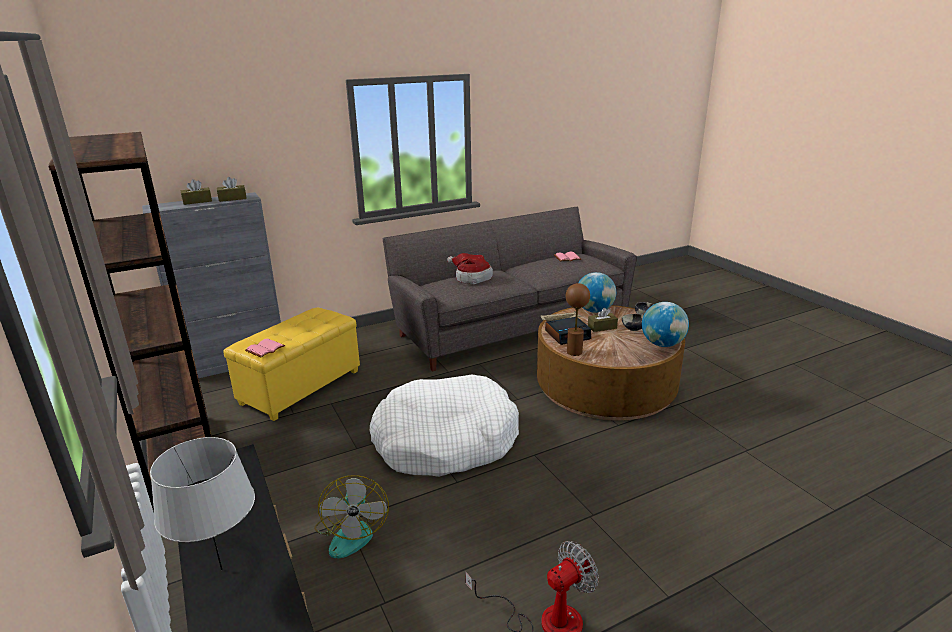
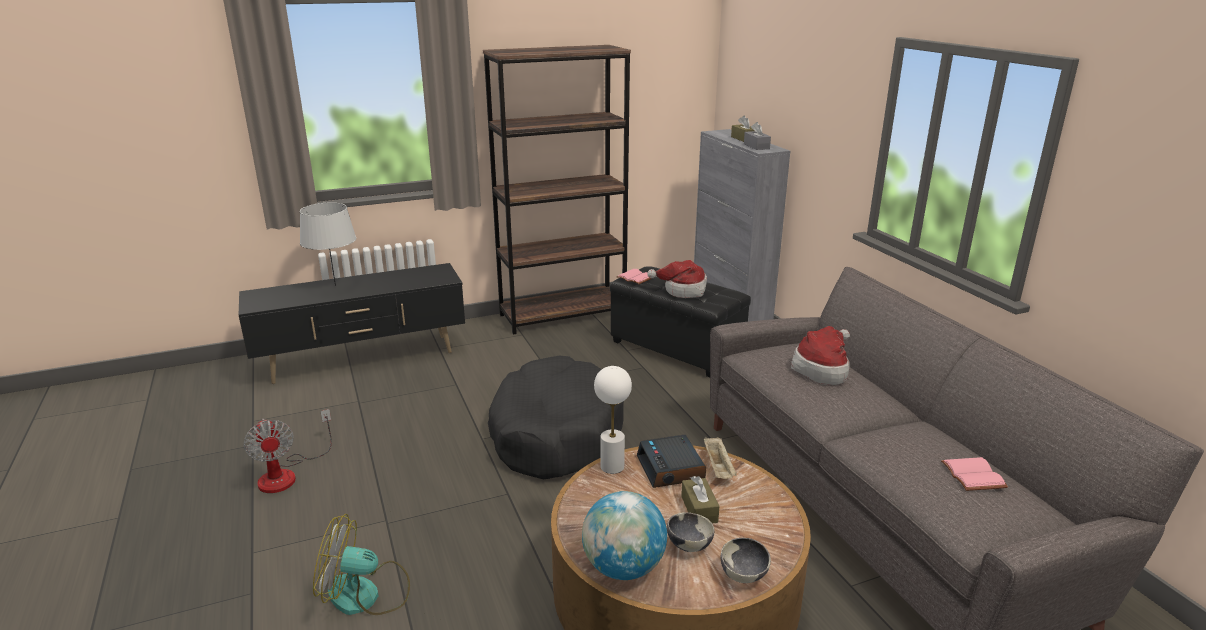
camera: 95 degrees right, 0 degrees up
(232, 198) = (756, 146): brown tissue box -> grey tissue box
(300, 387) = (677, 349): yellow ottoman -> black ottoman
(305, 328) = (683, 290): none -> hat
(352, 532) = (441, 387): fan -> fan (366, 595)
(445, 440) = (555, 433): white dog bed -> black dog bed
(574, 352) = (612, 466): brown table lamp -> white table lamp
(594, 310) = (773, 513): globe -> none

